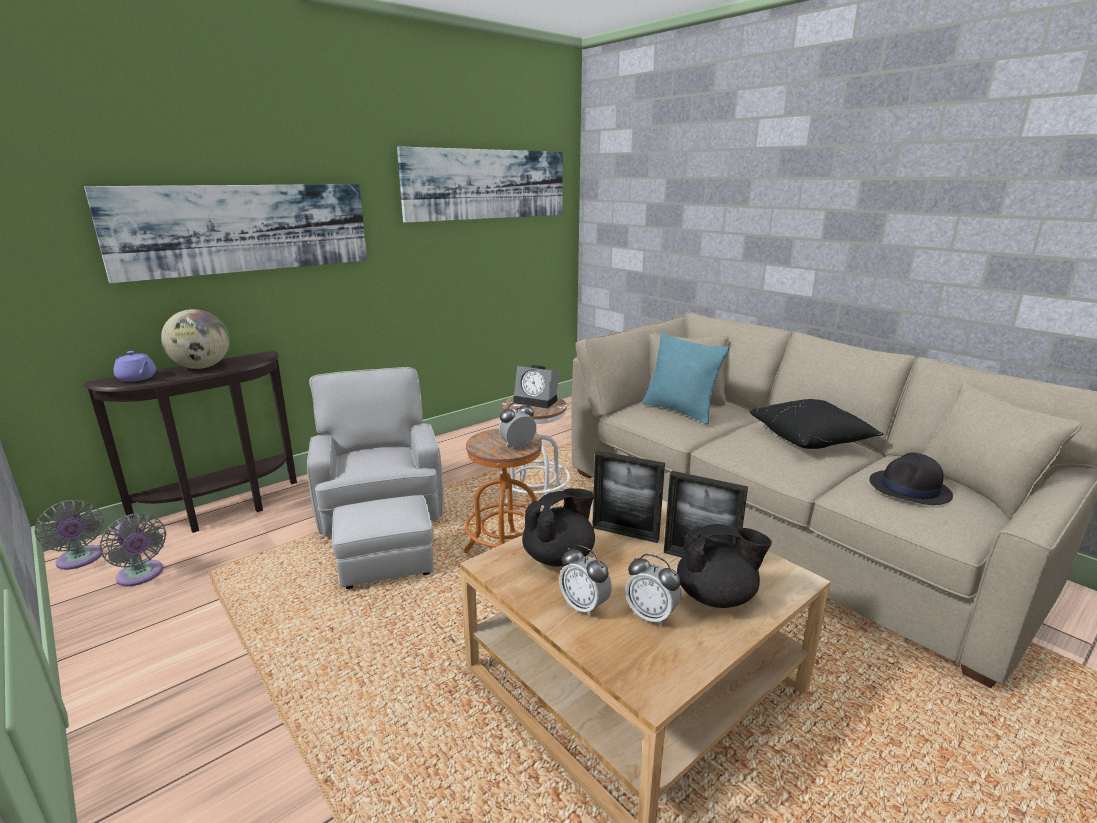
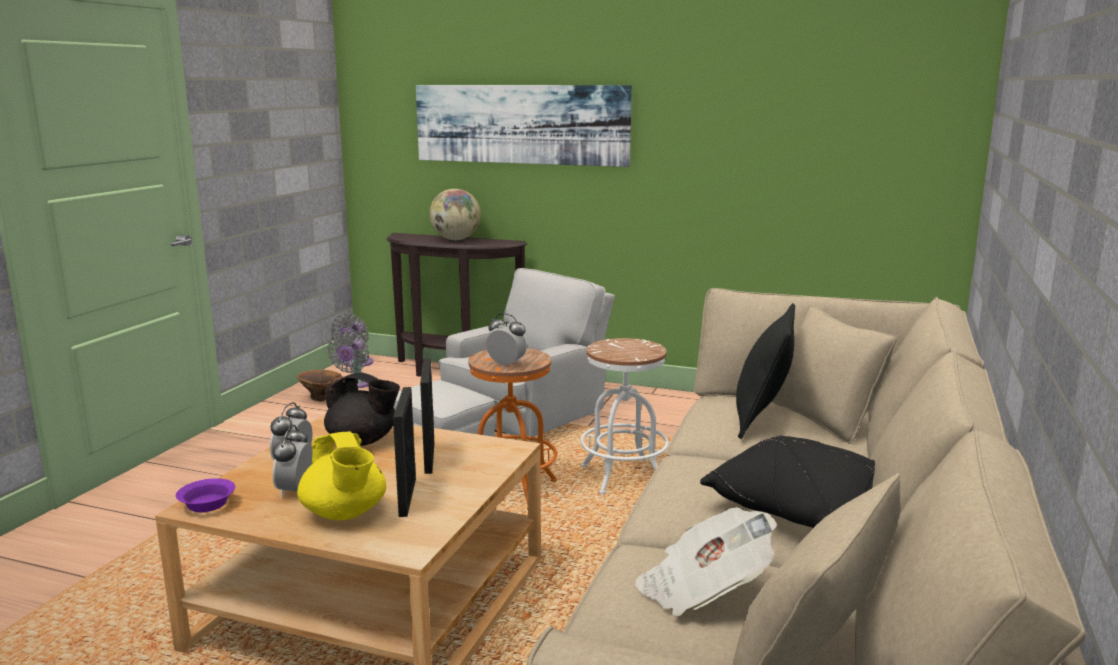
camera: 60 degrees right, 5 degrees down
(137, 378) = (413, 237): purple teapot -> none
(144, 610) = (321, 400): none -> brown vase
(487, 184) = (808, 87): picture -> none
(537, 401) = (637, 348): alarm clock -> none
(653, 681) = (206, 505): none -> purple bowl
(679, 411) = (761, 419): turquoise pillow -> black pillow
(717, 597) = (344, 513): black teapot -> yellow teapot
(909, 489) = (703, 590): black hat -> newspaper

